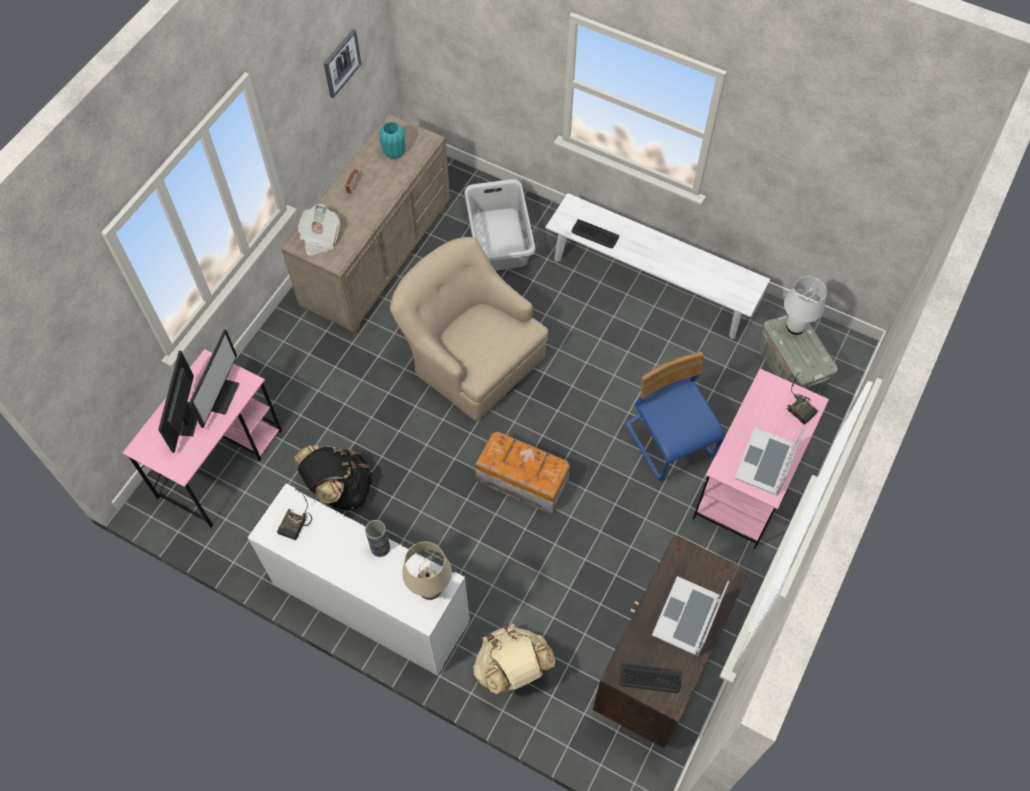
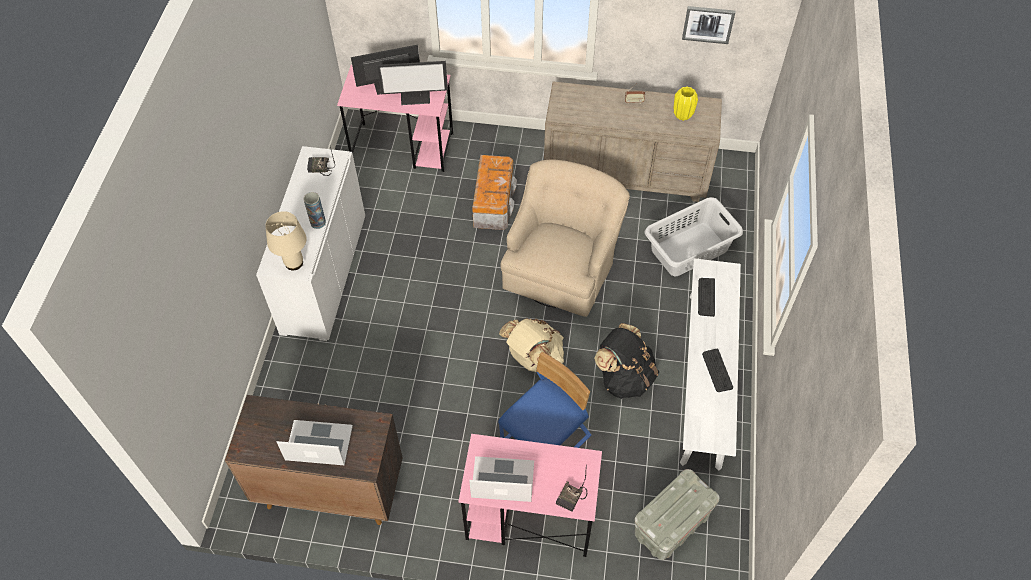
camera: 70 degrees right, 5 degrees down
(319, 238) = (574, 99): newspaper -> none
(339, 488) = (409, 223): black backpack -> black backpack (625, 377)
(394, 153) = (683, 115): turquoise vase -> yellow vase
(512, 669) = (298, 382): beige backpack -> beige backpack (533, 358)
(522, 480) = (463, 338): storage box -> storage box (494, 202)
(650, 678) = (256, 429): keyboard -> keyboard (717, 370)
(795, 327) = (696, 497): white table lamp -> none

